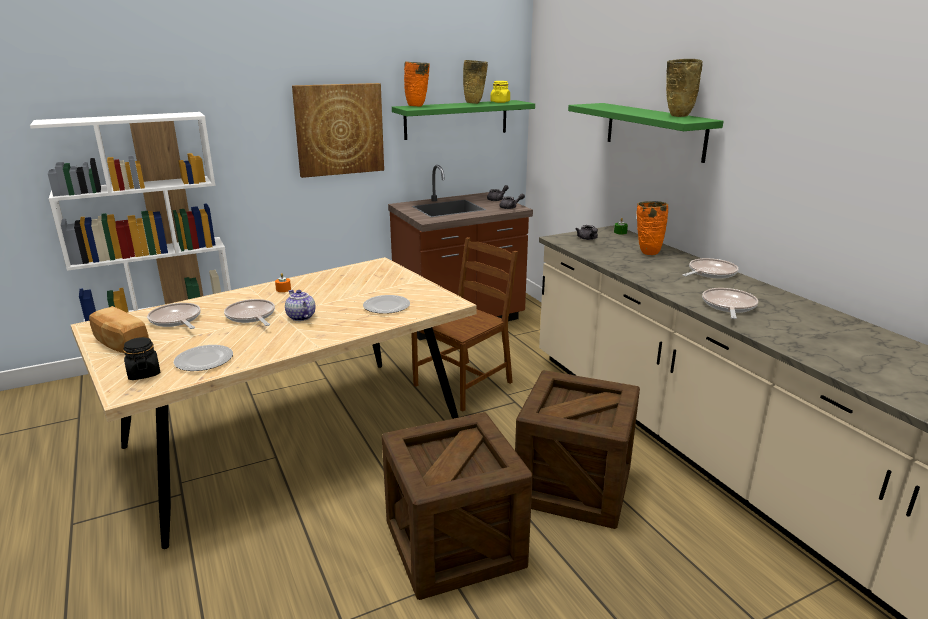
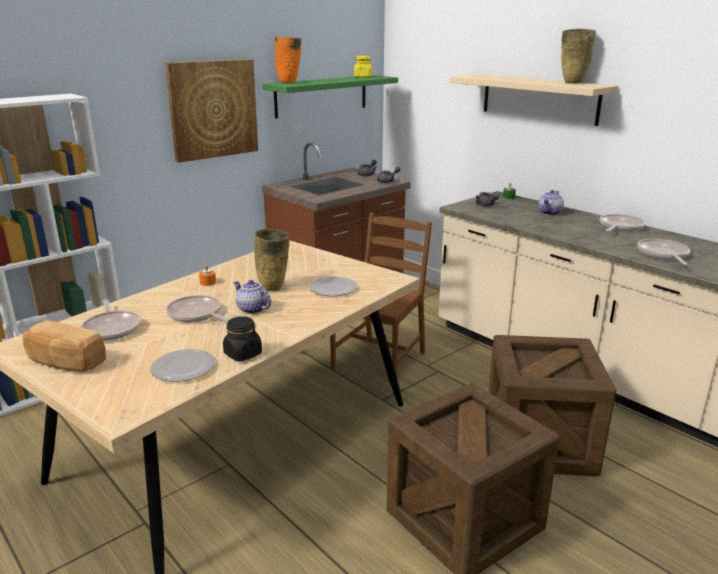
camera: 15 degrees left, 0 degrees up
(144, 373) = (124, 391): black jar -> black jar (242, 354)
(176, 320) = (112, 328): frying pan -> frying pan turned 150 degrees counterclockwise
(474, 103) = (340, 78): beige vase -> beige vase (273, 288)
(648, 252) = (550, 213): orange vase -> teapot
(654, 131) = (539, 98): green shelf -> beige shelf

